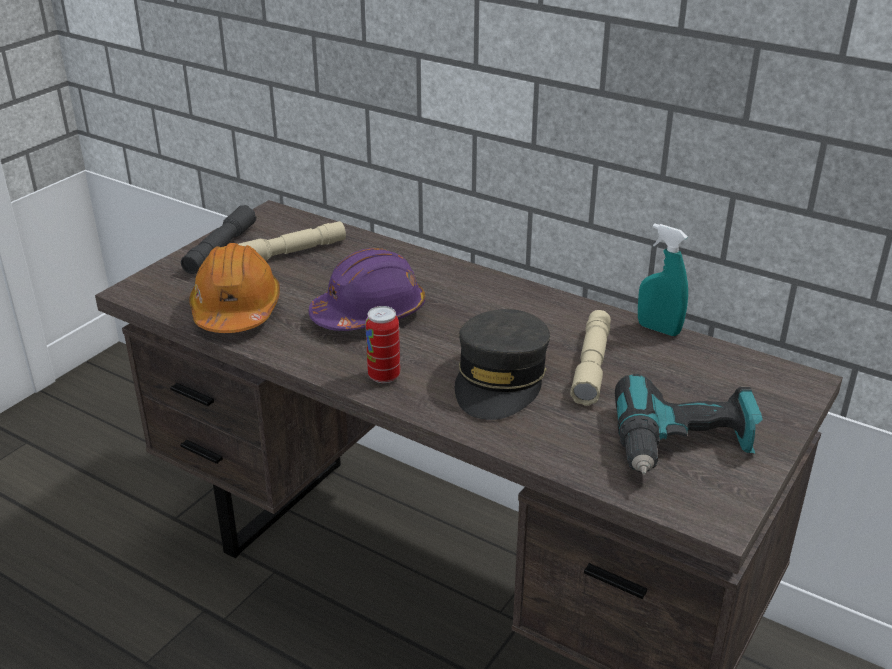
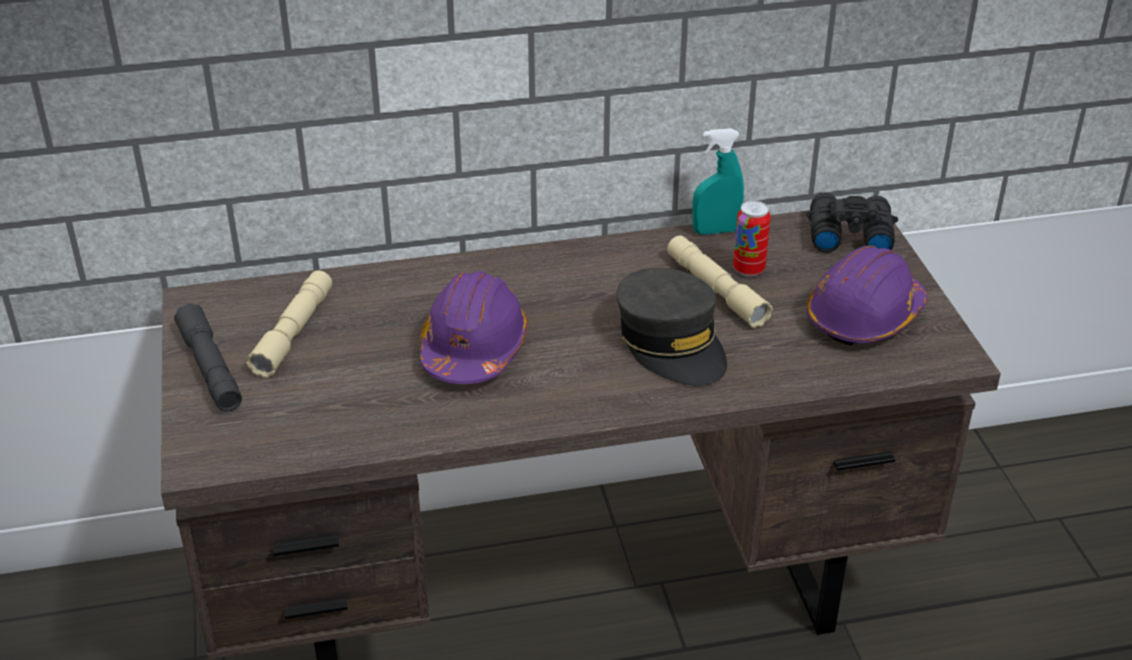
camera: 45 degrees left, 5 degrees up
(236, 310) = (344, 418): orange hard hat -> none
(384, 376) = (580, 396): can -> can (748, 269)
(683, 446) = (864, 317): power drill -> purple hard hat
(769, 384) = (847, 234): none -> black binoculars

